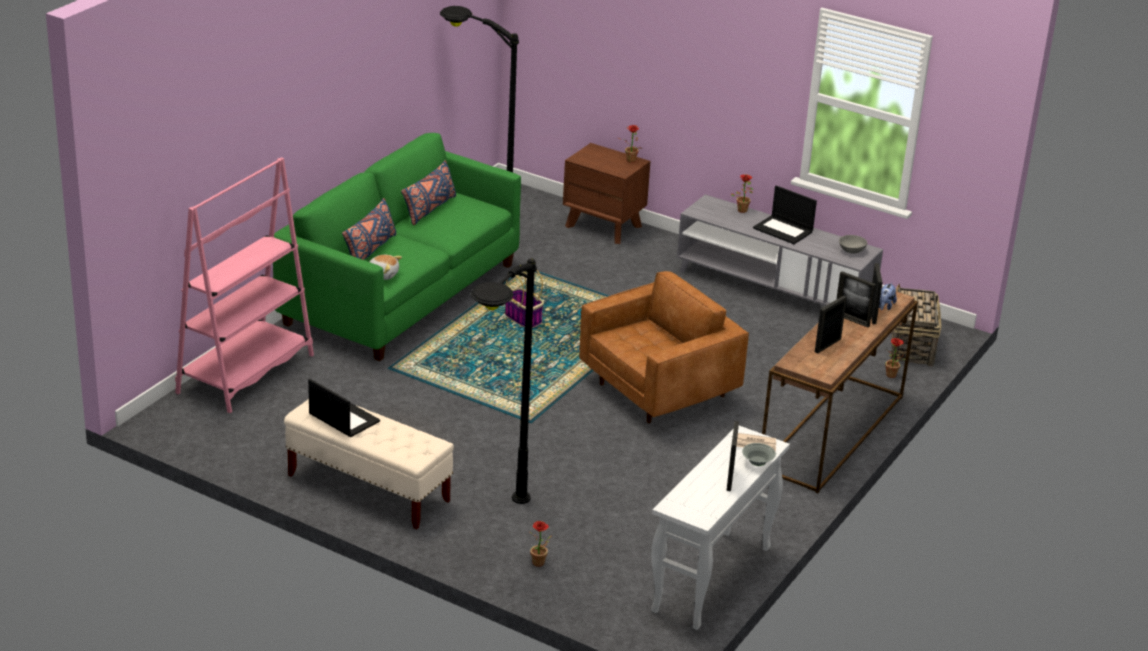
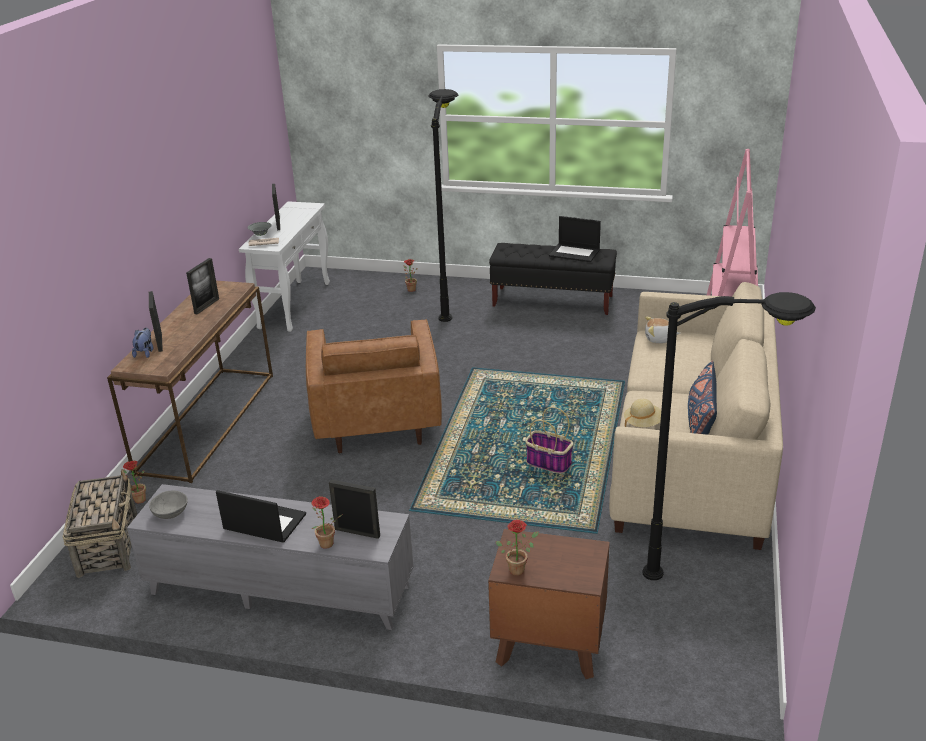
camera: 165 degrees right, 0 degrees up
(368, 488) = (553, 301): beige bench -> black bench
(370, 250) = (699, 357): blue pillow -> none
(401, 294) = (692, 458): green sofa -> beige sofa
(472, 219) = (643, 423): none -> beige hat
(659, 392) = (376, 421): brown armchair -> brown armchair turned 45 degrees counterclockwise
(852, 320) = (182, 332): picture frame -> picture frame (357, 532)

